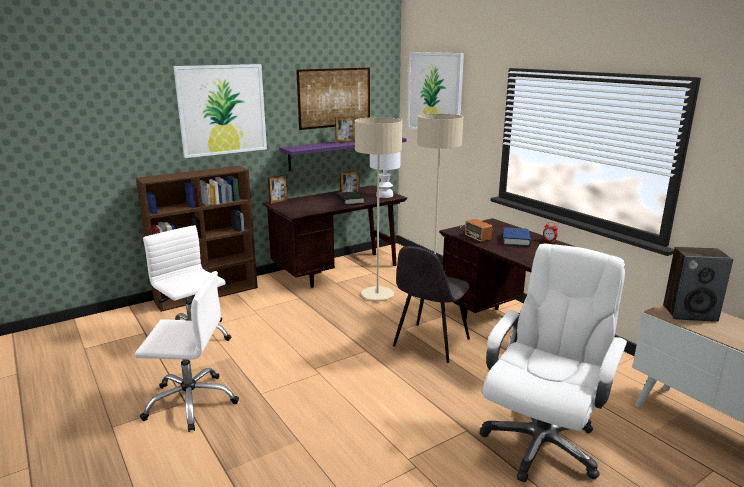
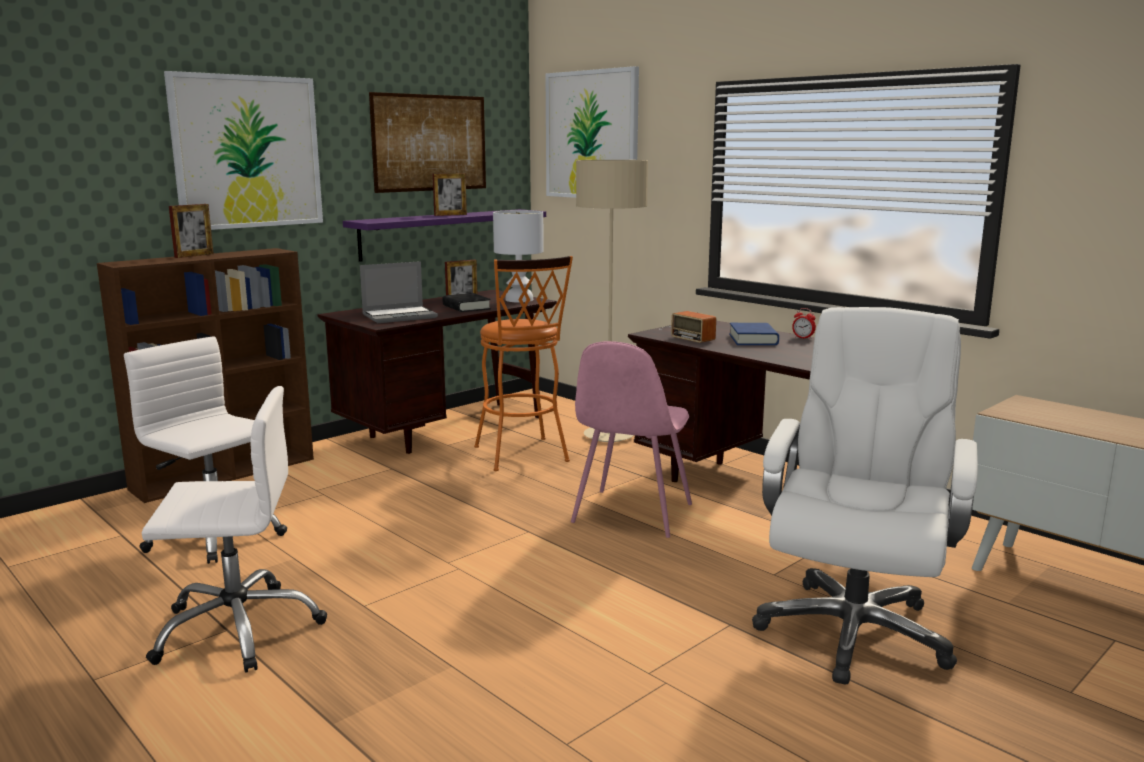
camera: 10 degrees left, 5 degrees down
(278, 201) = (344, 312): picture frame -> picture frame (194, 255)
(309, 207) = (400, 316): none -> laptop
(377, 295) = (523, 456): beige floor lamp -> orange stool
(430, 343) = (631, 514): grey chair -> pink chair
(690, 313) = (1043, 411): speaker -> none

